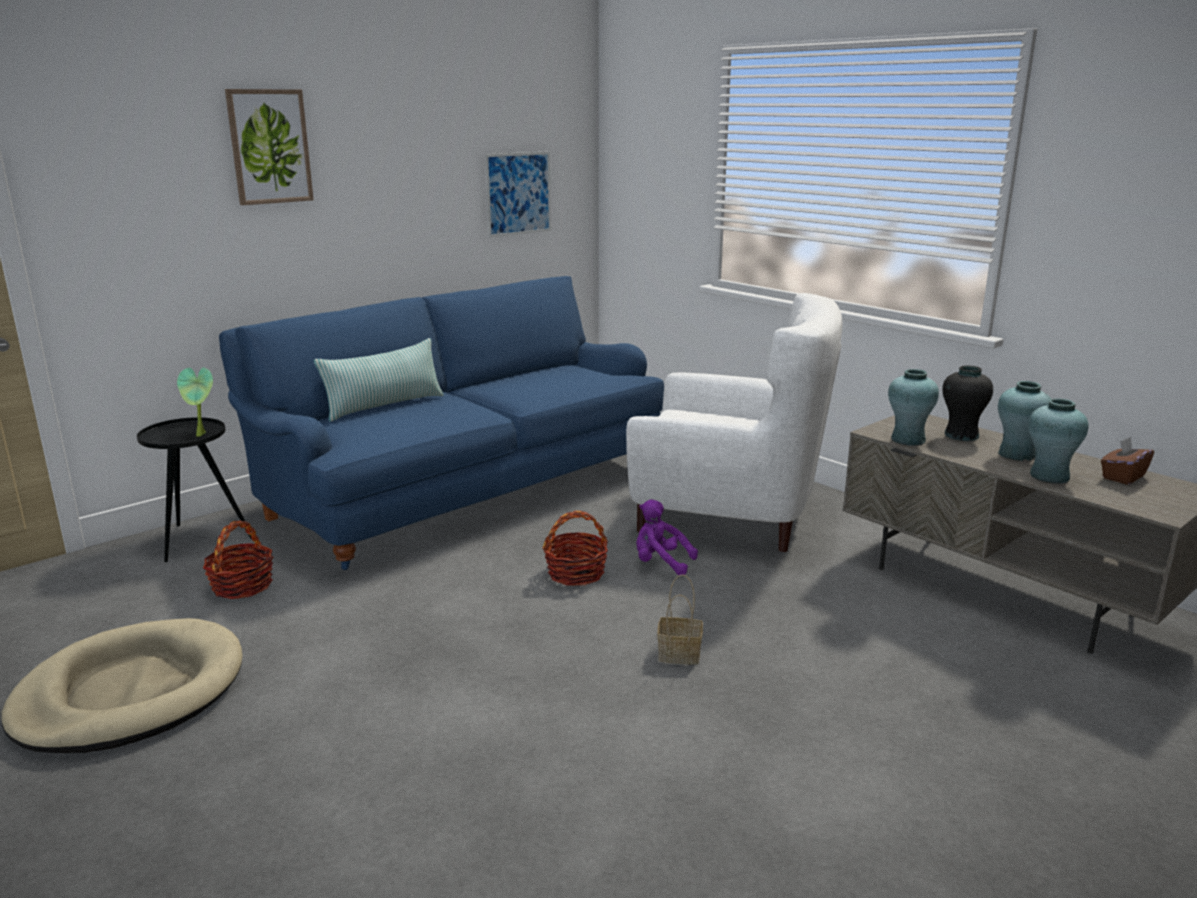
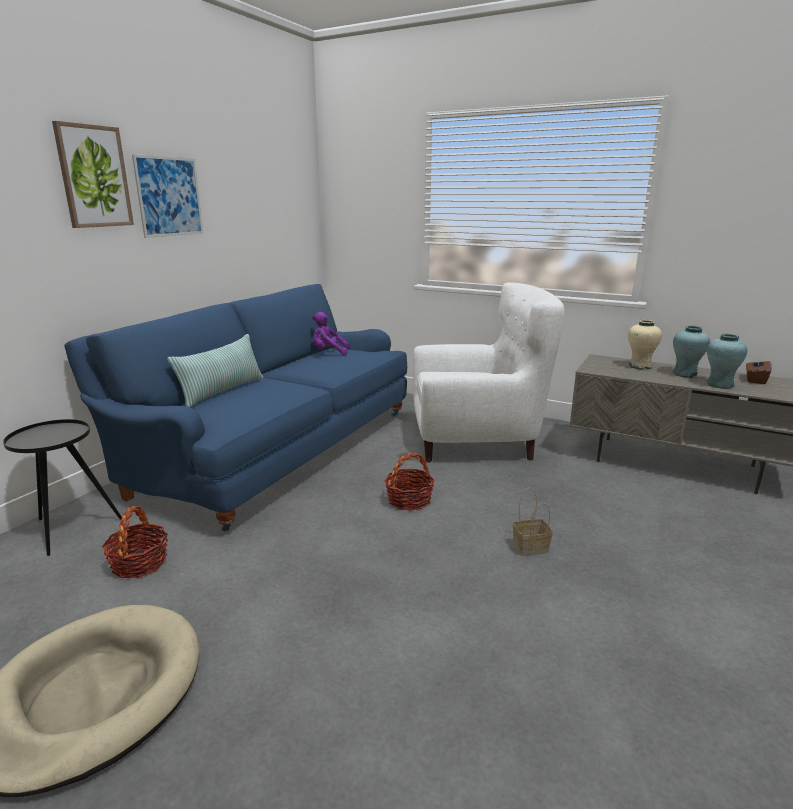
camera: 20 degrees left, 0 degrees up
(202, 435) = (70, 435): potted plant -> none
(518, 193) = (274, 223): picture -> picture (169, 196)
(660, 563) = (461, 482): purple plush toy -> purple plush toy (329, 352)
(907, 440) = (615, 372): turquoise vase -> none
(961, 435) = (640, 366): black vase -> beige vase

